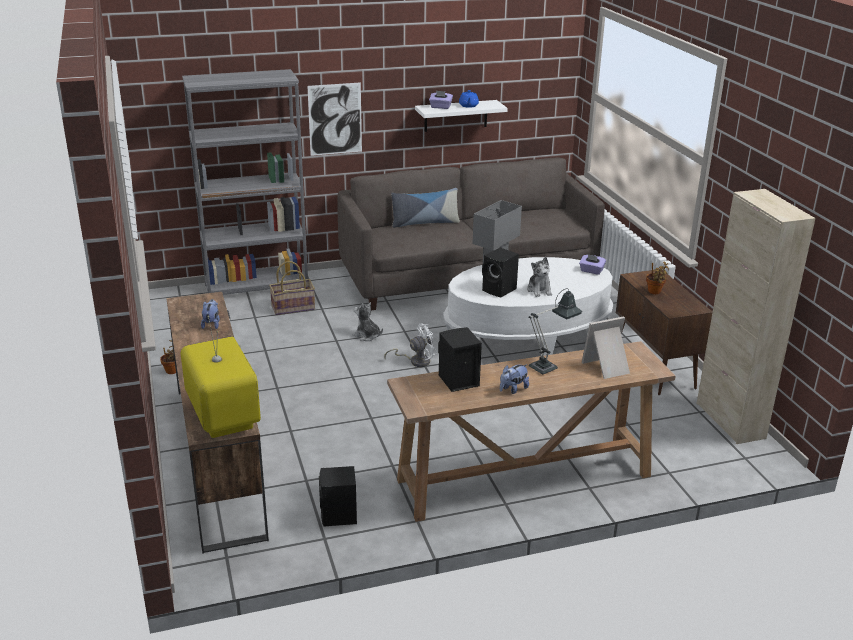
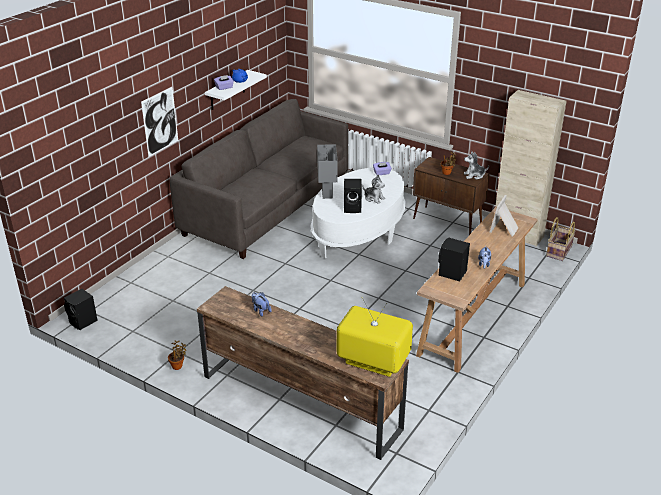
camera: 40 degrees left, 5 degrees up
(257, 287) = (138, 278): grey bookcase -> none
(293, 307) = (188, 281): basket -> basket (558, 251)
(339, 516) = (418, 394): black speaker -> black speaker (83, 322)
(367, 336) = (267, 277): plush toy -> plush toy (474, 175)
(416, 361) = (321, 279): white fan -> none
(425, 223) = (241, 179): pillow -> none
(547, 366) = (478, 242): table lamp -> none

